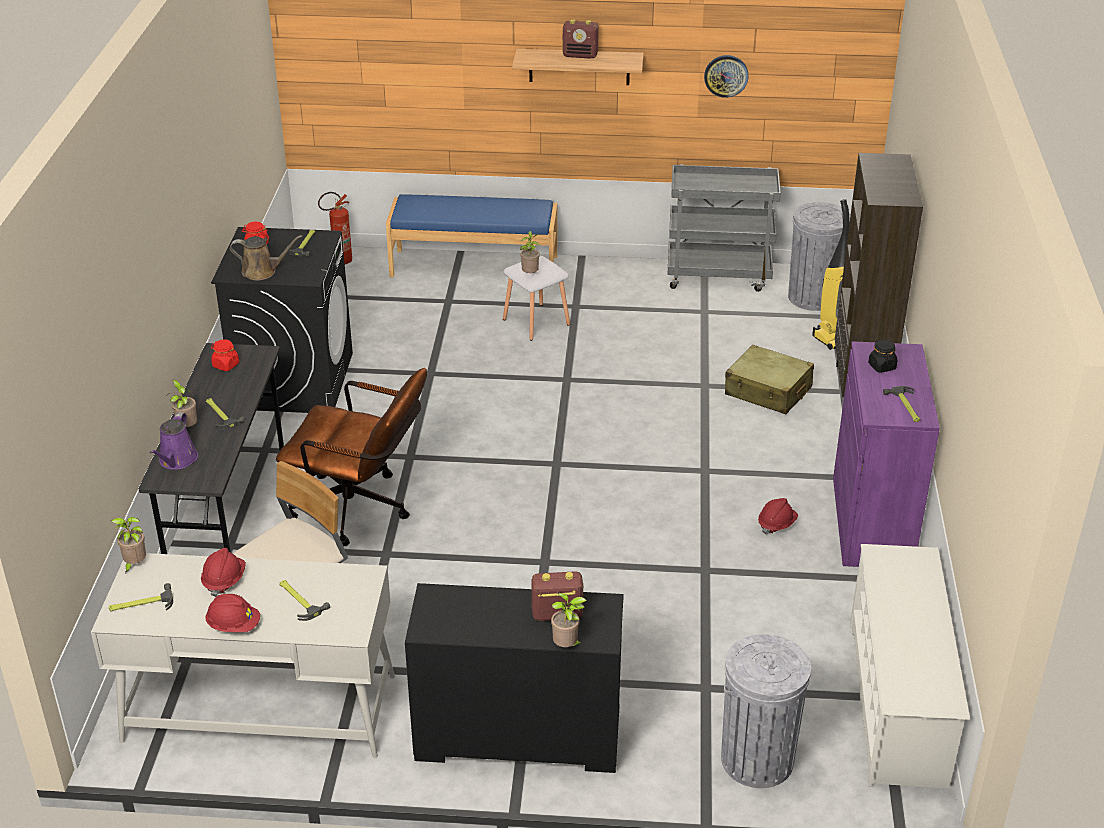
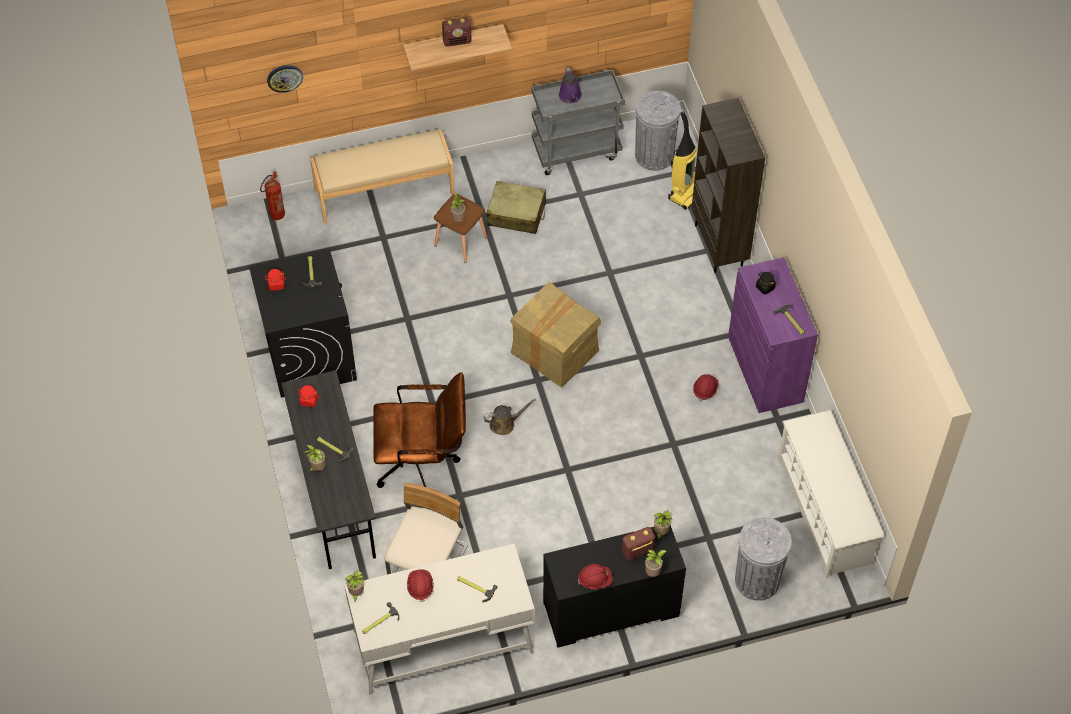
camera: 20 degrees left, 20 degrees up
(177, 461) = (328, 499): purple watering can -> purple watering can (570, 96)
(234, 625) = (446, 619): red hard hat -> red hard hat (595, 580)
(262, 272) = (297, 311): brown watering can -> brown watering can (505, 424)
(474, 265) = (384, 191): blue bench -> beige bench
(537, 322) = (461, 241): white stool -> brown stool
(594, 443) = (555, 353): none -> cardboard box
(603, 602) = (660, 532): none -> potted plant
(726, 75) = (568, 22): wall clock -> wall clock (284, 78)
(768, 391) = (656, 265): beige suitcase -> beige suitcase (516, 214)

